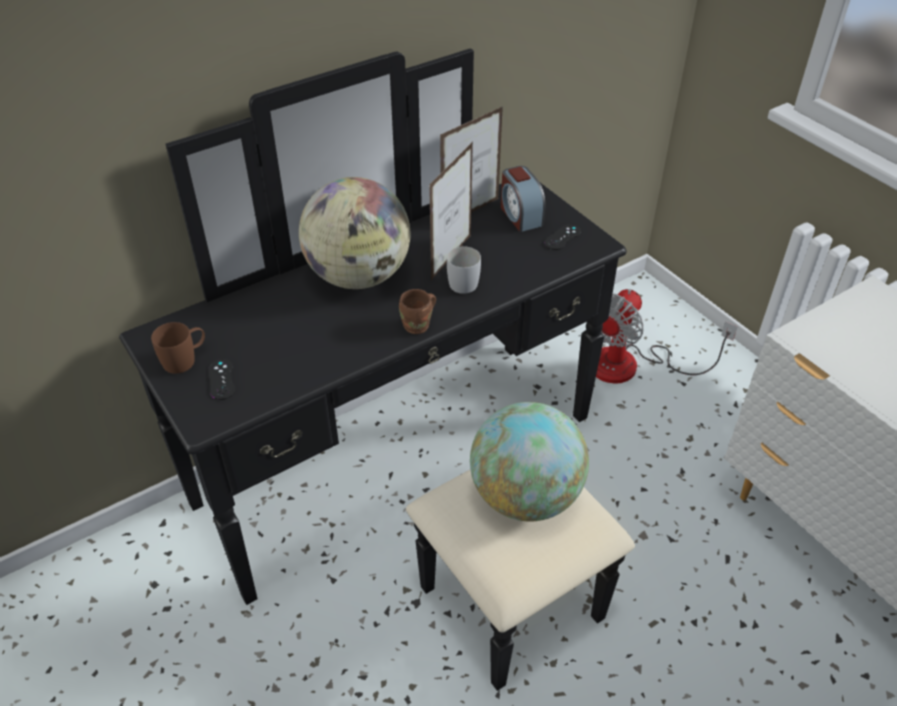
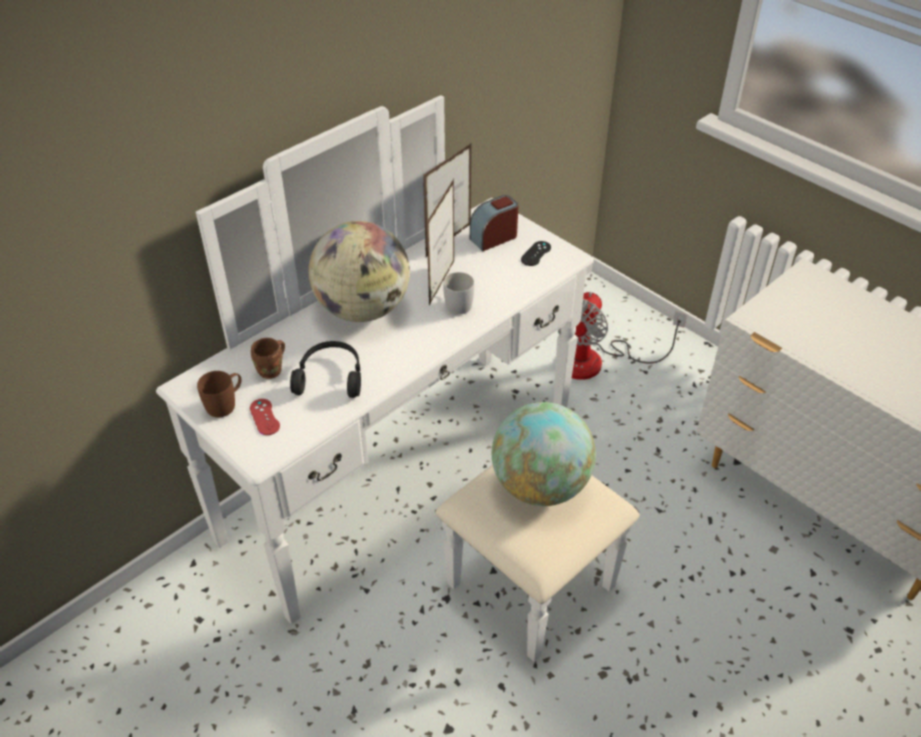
camera: 10 degrees left, 0 degrees up
(222, 379) = (264, 417): black game controller -> red game controller
(304, 344) = (330, 376): none -> black headphones
(419, 326) = (428, 348): brown mug -> brown mug (272, 371)
(422, 488) = (429, 497): black dresser -> white dresser
(520, 215) = (494, 237): alarm clock -> alarm clock turned 90 degrees clockwise

